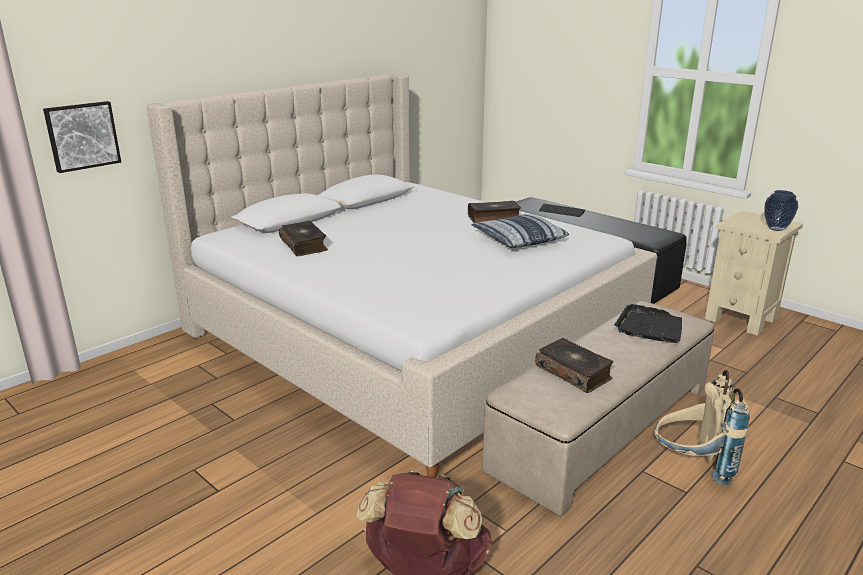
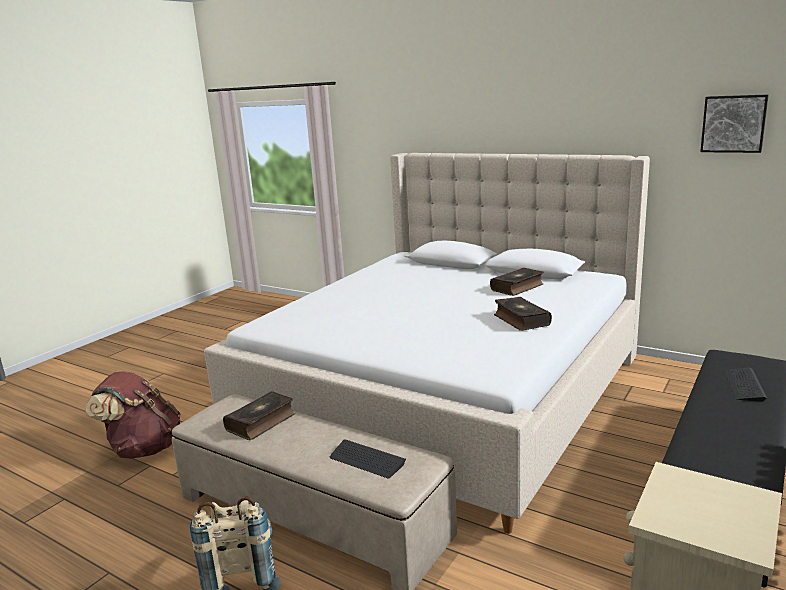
camera: 80 degrees right, 5 degrees down
(82, 136) = (370, 167): picture -> picture (733, 123)
(304, 245) = (395, 275): book -> book (517, 287)
(518, 239) = (459, 337): pillow -> none
(649, 327) = (367, 460): black tray -> keyboard
(776, 229) = (687, 525): vase -> none

